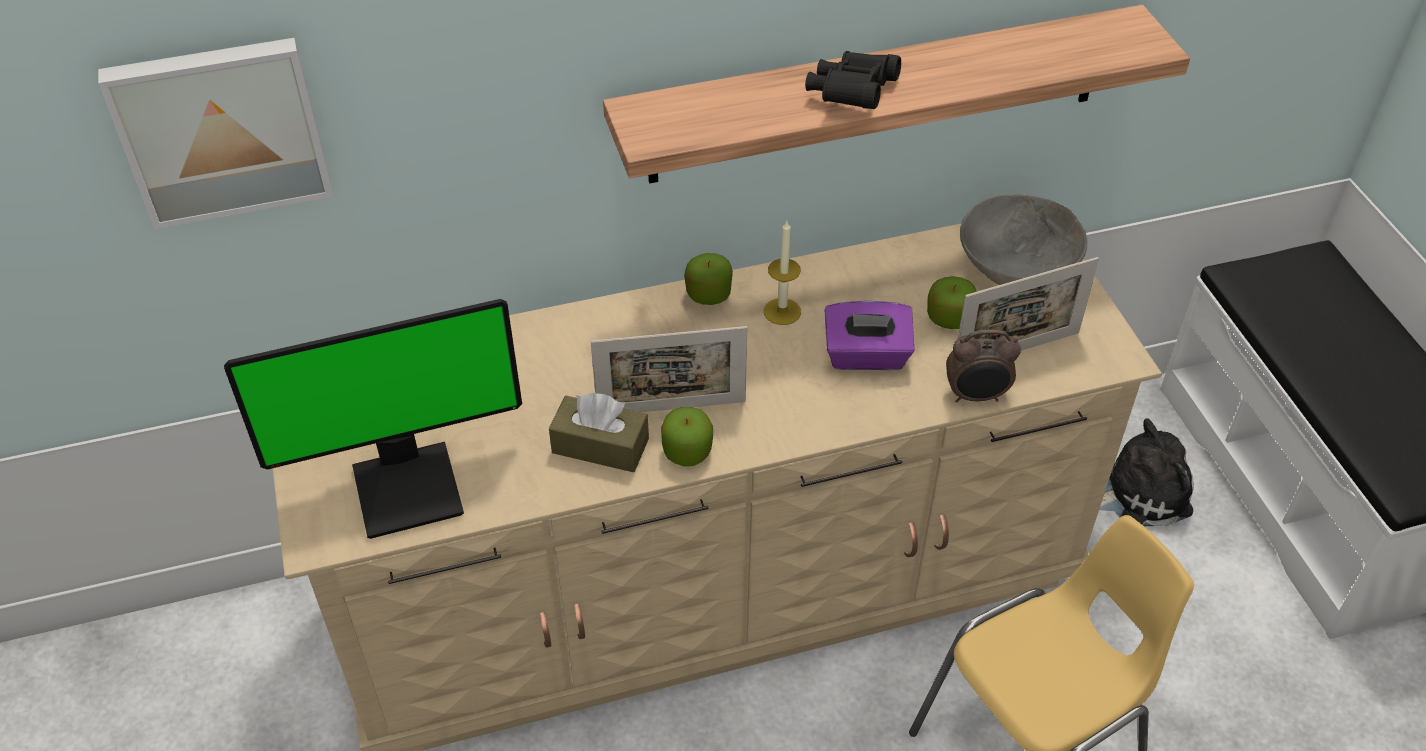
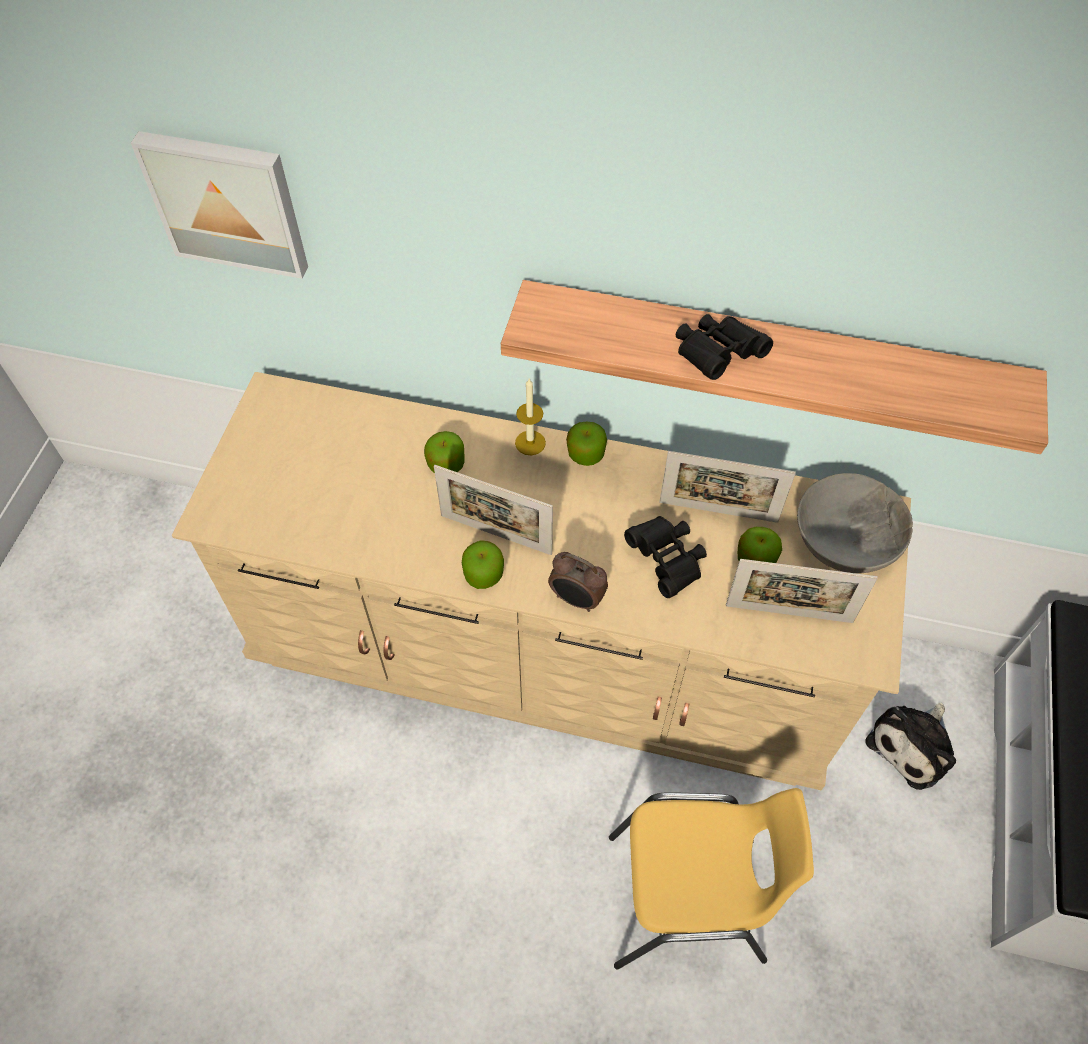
camera: 30 degrees right, 10 degrees up
(408, 486) = (285, 508): monitor -> none
(564, 365) = (446, 464): none -> apple
(600, 446) = (427, 540): brown tissue box -> none
(782, 311) = (630, 493): candle -> candle (530, 443)
(866, 356) = (667, 561): purple tissue box -> black binoculars
(881, 291) = (718, 511): none -> picture frame
(976, 396) = (728, 636): alarm clock -> alarm clock (576, 599)
(1137, 492) = (913, 745): plush toy -> plush toy turned 120 degrees clockwise

